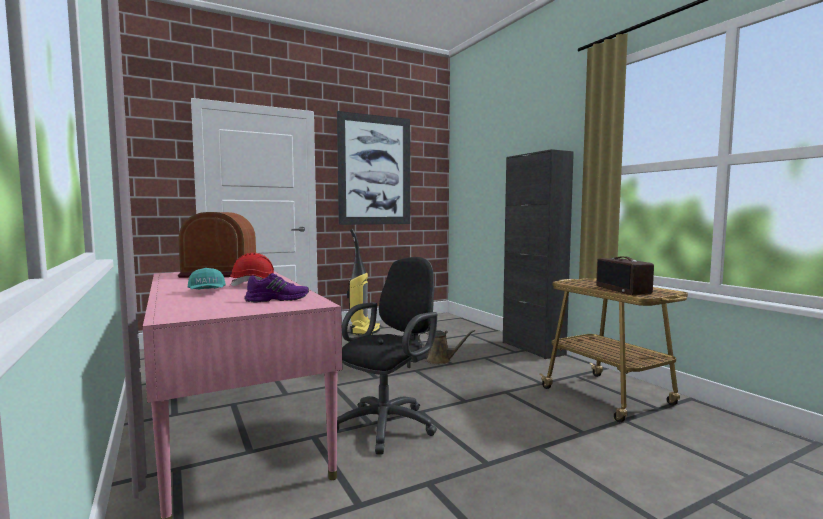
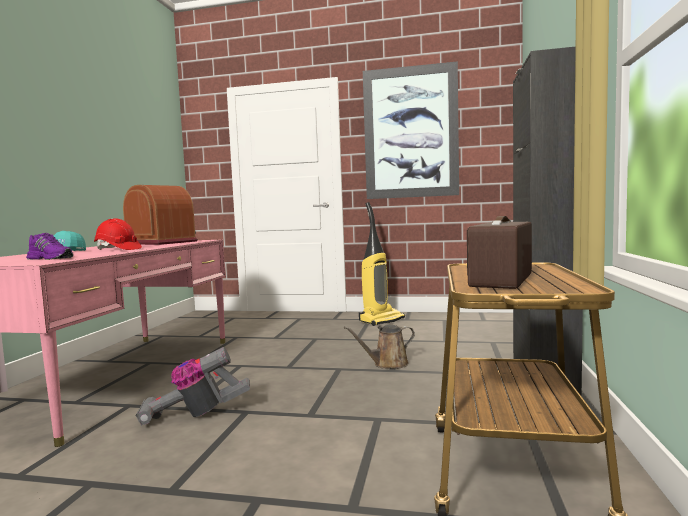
camera: 40 degrees right, 0 degrees up
(389, 424) = (195, 415): black office chair -> vacuum cleaner
(440, 360) = (387, 364): brown watering can -> brown watering can turned 105 degrees clockwise

